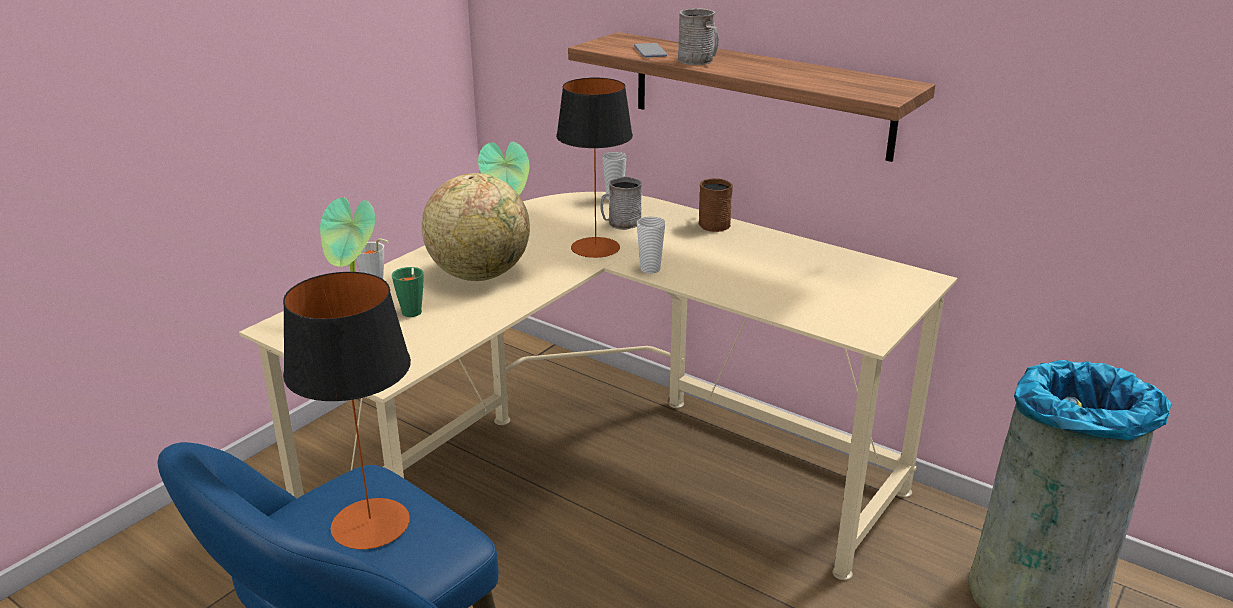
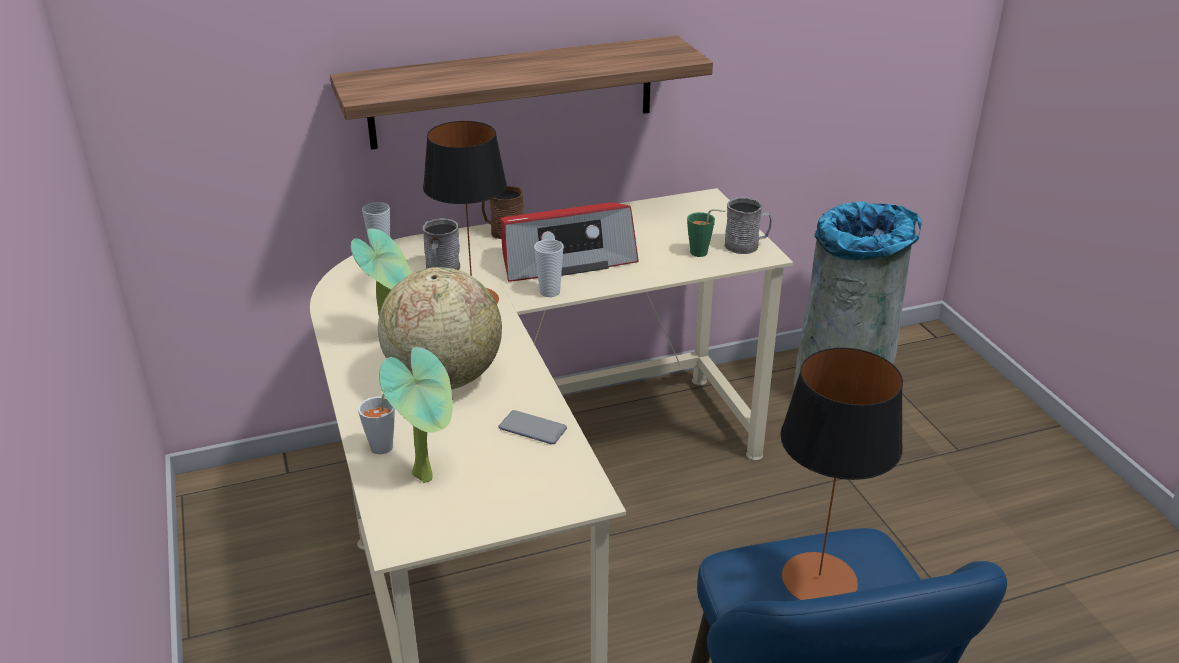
camera: 55 degrees left, 5 degrees up
(411, 314) = (479, 443): green cup -> green cup (703, 253)
(650, 51) = (426, 82): phone -> phone (532, 428)
(699, 61) = (491, 77): grey mug -> grey mug (746, 245)
(712, 258) = (566, 258): none -> radio

